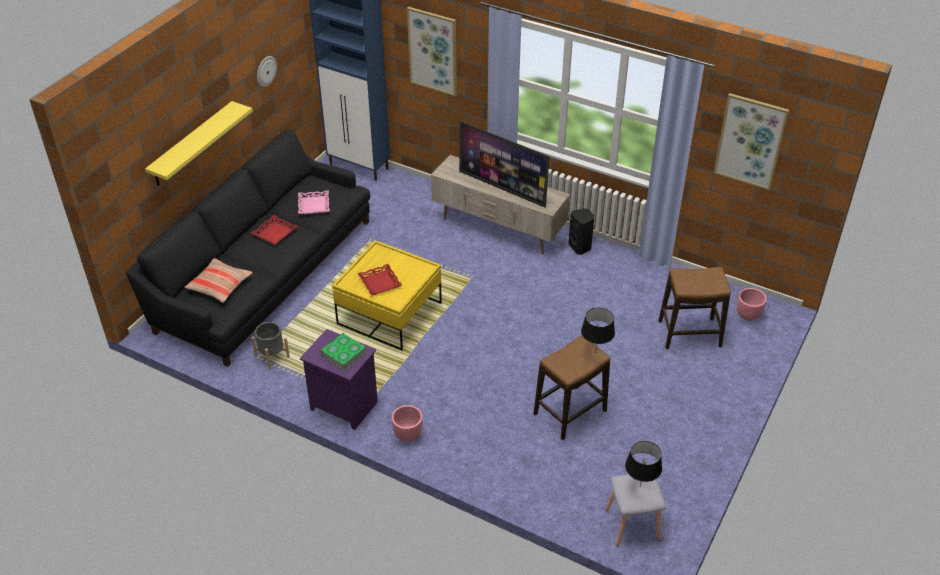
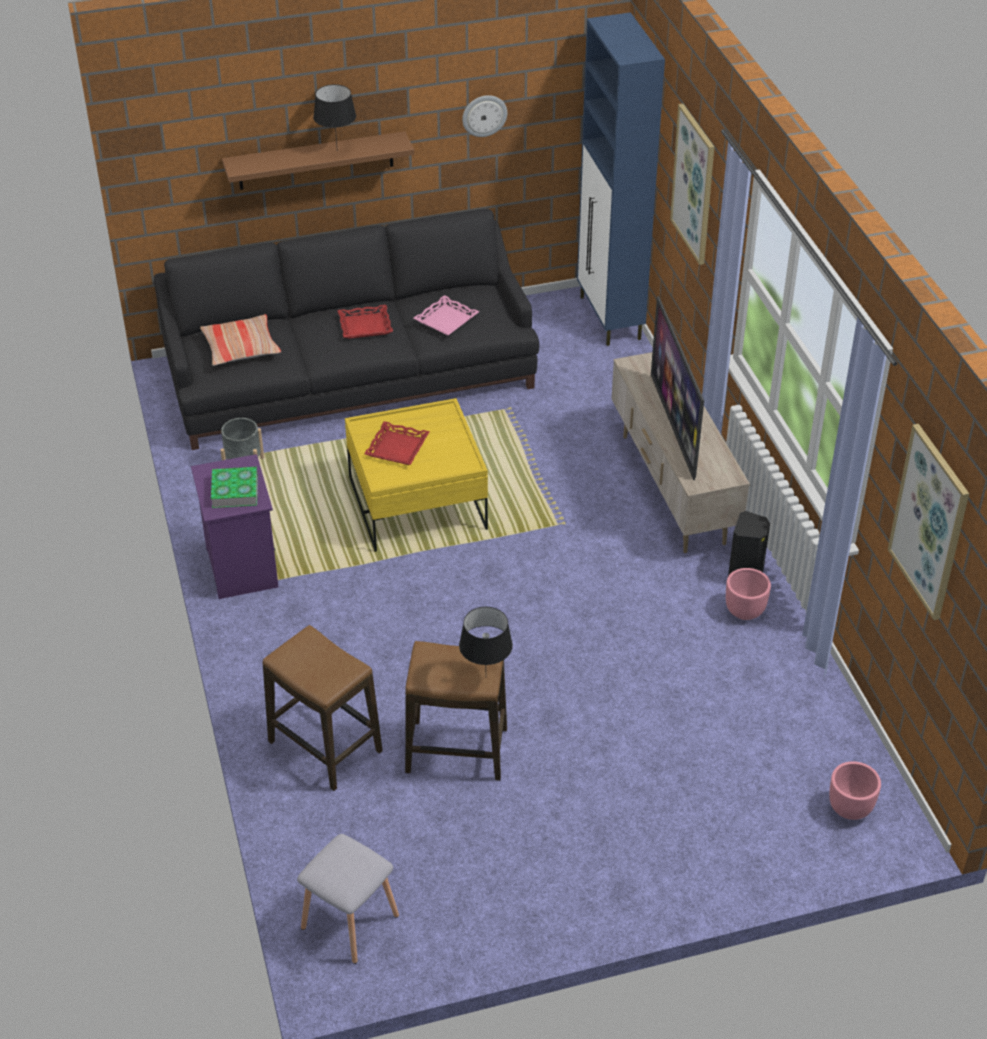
camera: 45 degrees right, 0 degrees up
(192, 144) = (315, 161): yellow shelf -> brown shelf
(408, 434) = (260, 642): pink planter -> pink planter (745, 611)
(639, 486) = (350, 865): black table lamp -> black table lamp (337, 150)
(689, 334) = (733, 772): stool -> stool (324, 746)

